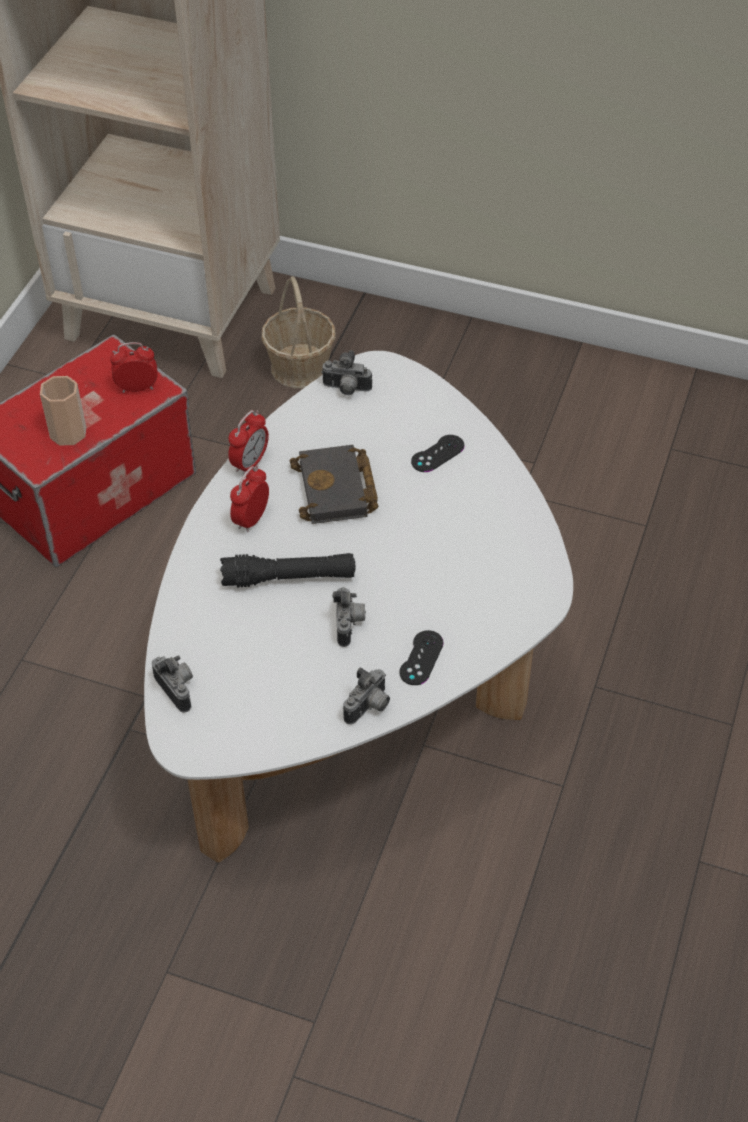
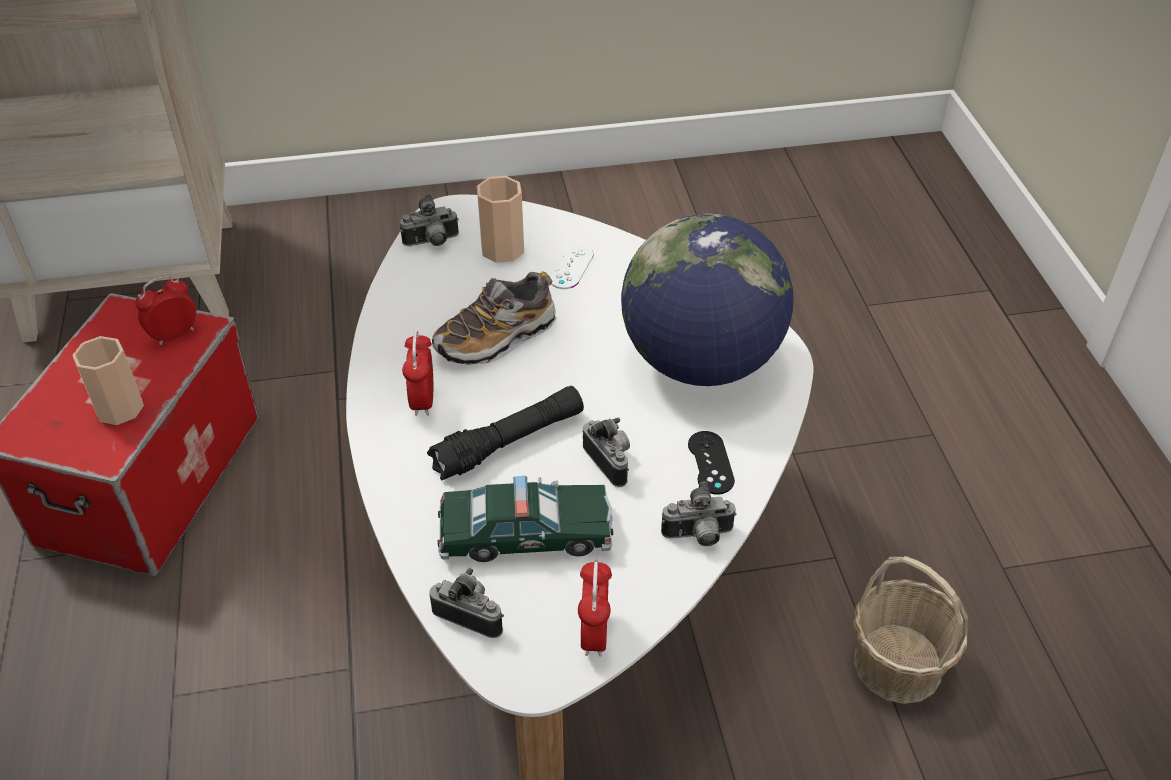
camera: 30 degrees left, 5 degrees down
(250, 463) = (380, 347): alarm clock -> alarm clock (594, 634)
(253, 650) = (526, 534): none -> toy car
(300, 367) = (306, 280): basket -> basket (897, 663)
(338, 491) = (496, 338): black book -> shoe
(369, 708) = (698, 536): camera -> camera turned 75 degrees clockwise
(396, 417) = (502, 249): none -> cup
(437, 454) = (571, 267): black game controller -> white game controller
(476, 576) = (701, 362): none -> globe

